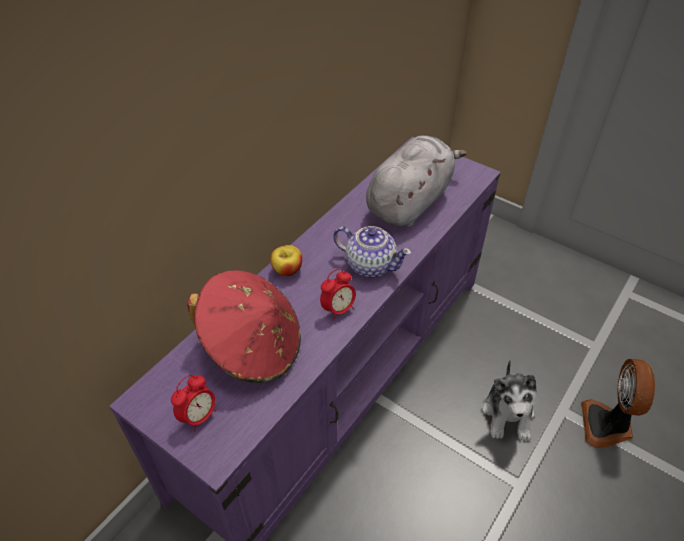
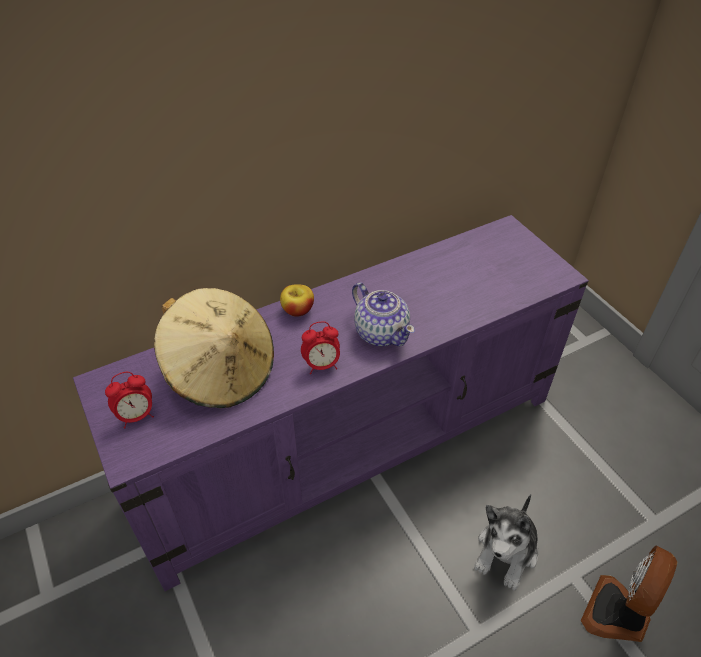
camera: 25 degrees right, 0 degrees up
(253, 347) = (221, 371): red hat -> beige hat
(410, 202) = (464, 282): grey plush toy -> none

